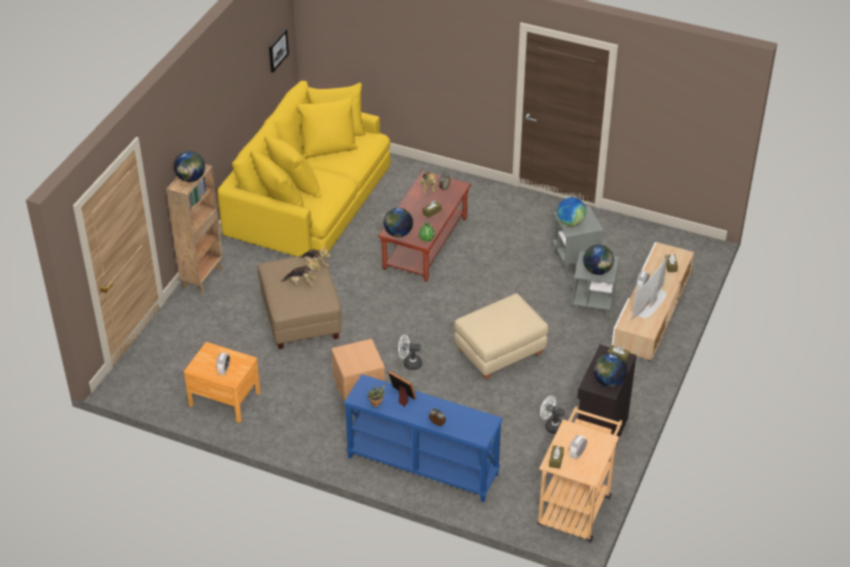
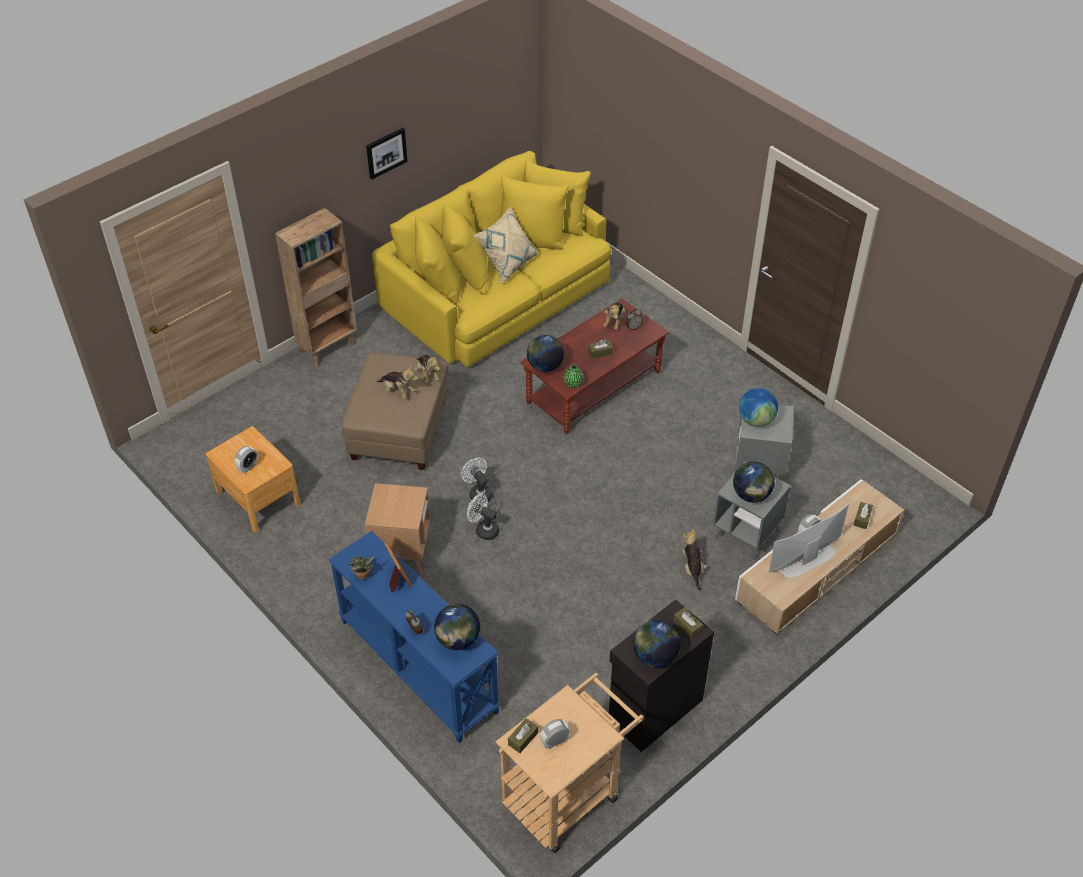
camera: 25 degrees right, 5 degrees up
(191, 178) = (309, 229): globe -> globe (458, 640)
(277, 50) = (505, 106): picture -> picture (386, 152)
(322, 170) = (507, 263): none -> beige pillow
(499, 356) = (594, 559): beige ottoman -> none
(551, 426) = (601, 674): white fan -> white fan (478, 493)
(570, 340) = (692, 568): none -> plush toy

